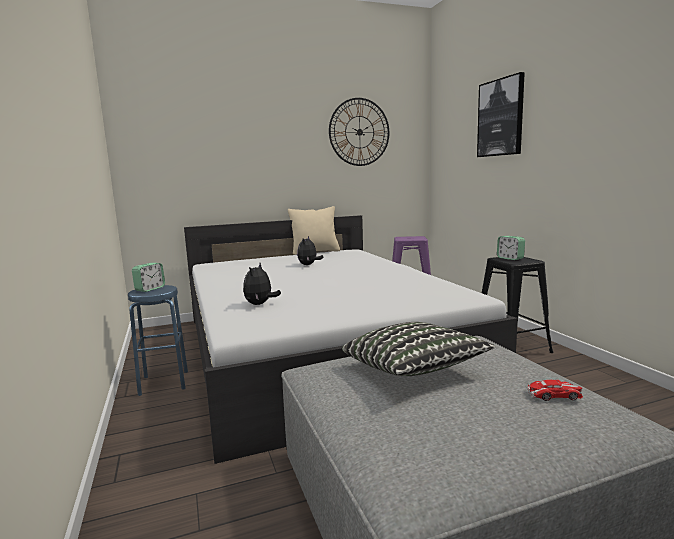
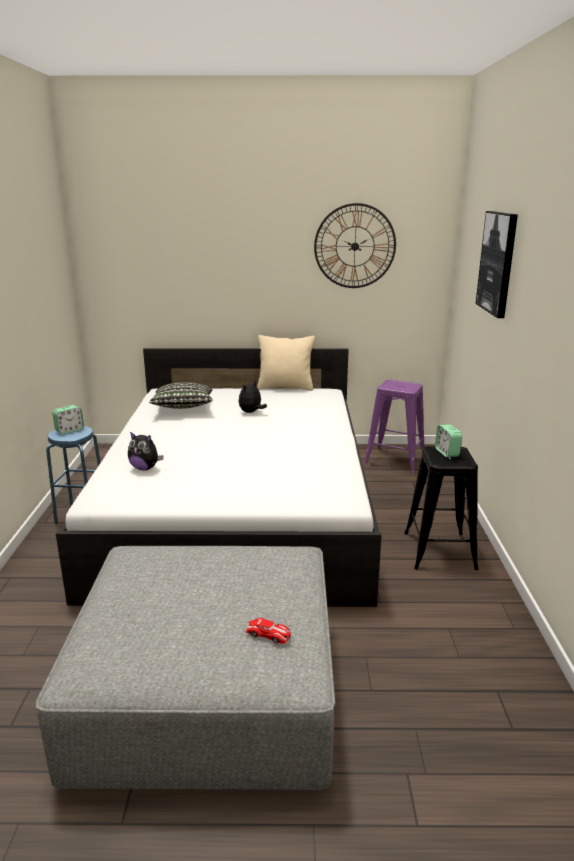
camera: 20 degrees right, 10 degrees up
(260, 304) = (145, 468): plush toy -> plush toy turned 105 degrees counterclockwise
(413, 370) = (195, 577): pillow -> pillow (183, 408)

